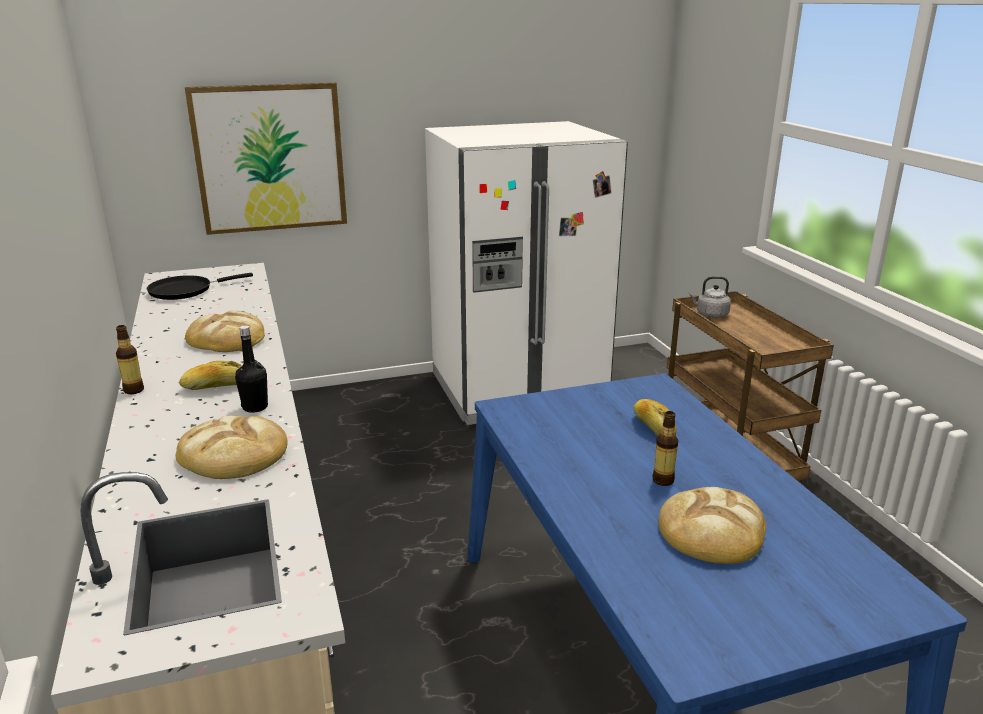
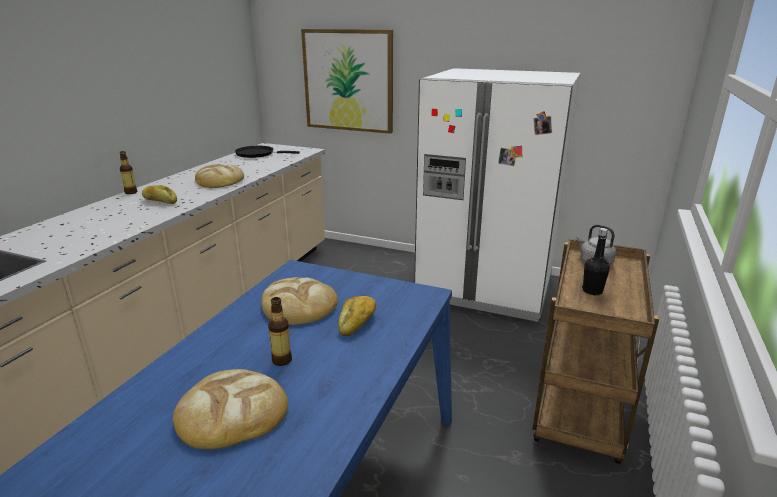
camera: 40 degrees right, 0 degrees up
(234, 453) = (89, 234): bread -> bread (298, 305)
(255, 407) = (148, 216): black bottle -> black bottle (592, 291)

